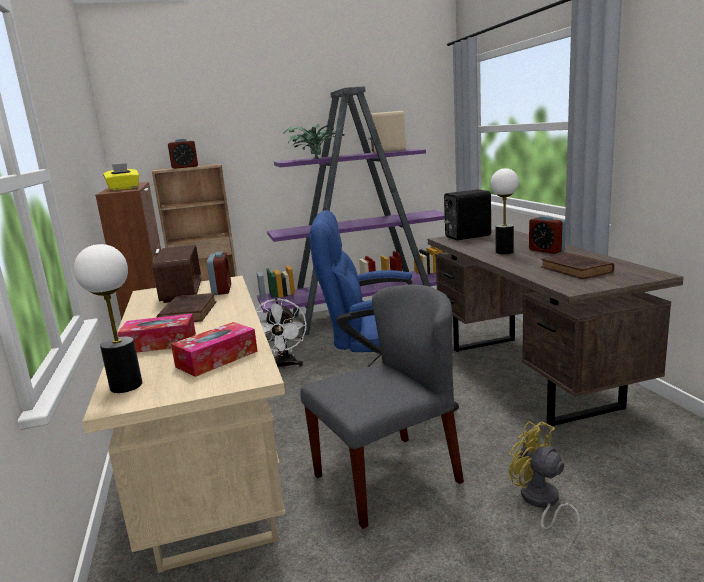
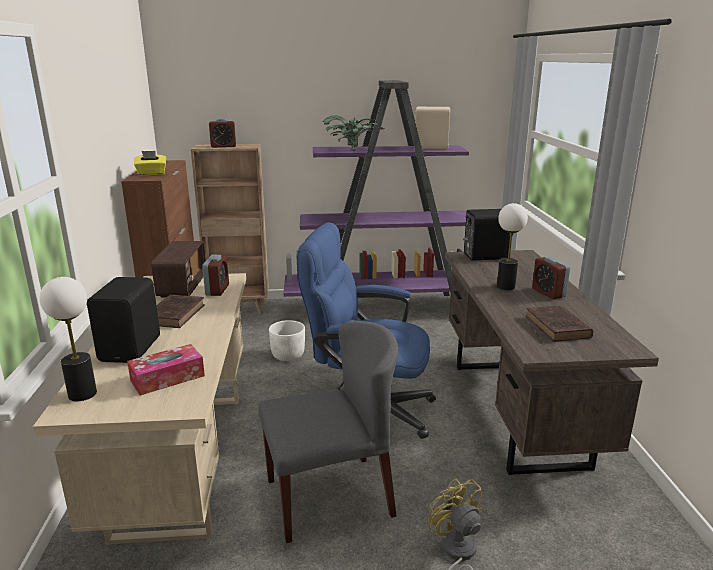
camera: 10 degrees right, 5 degrees up
(160, 343) = (132, 349): tissue box -> black speaker
(284, 366) = (288, 355): white fan -> white planter

